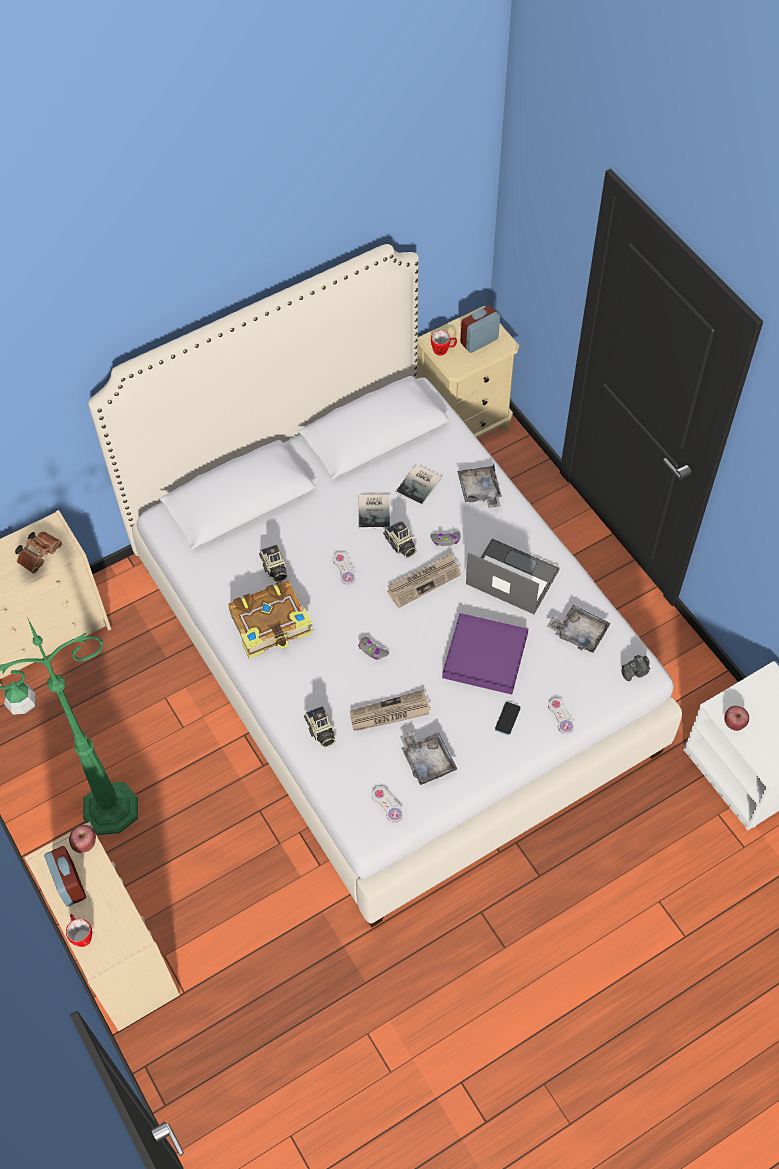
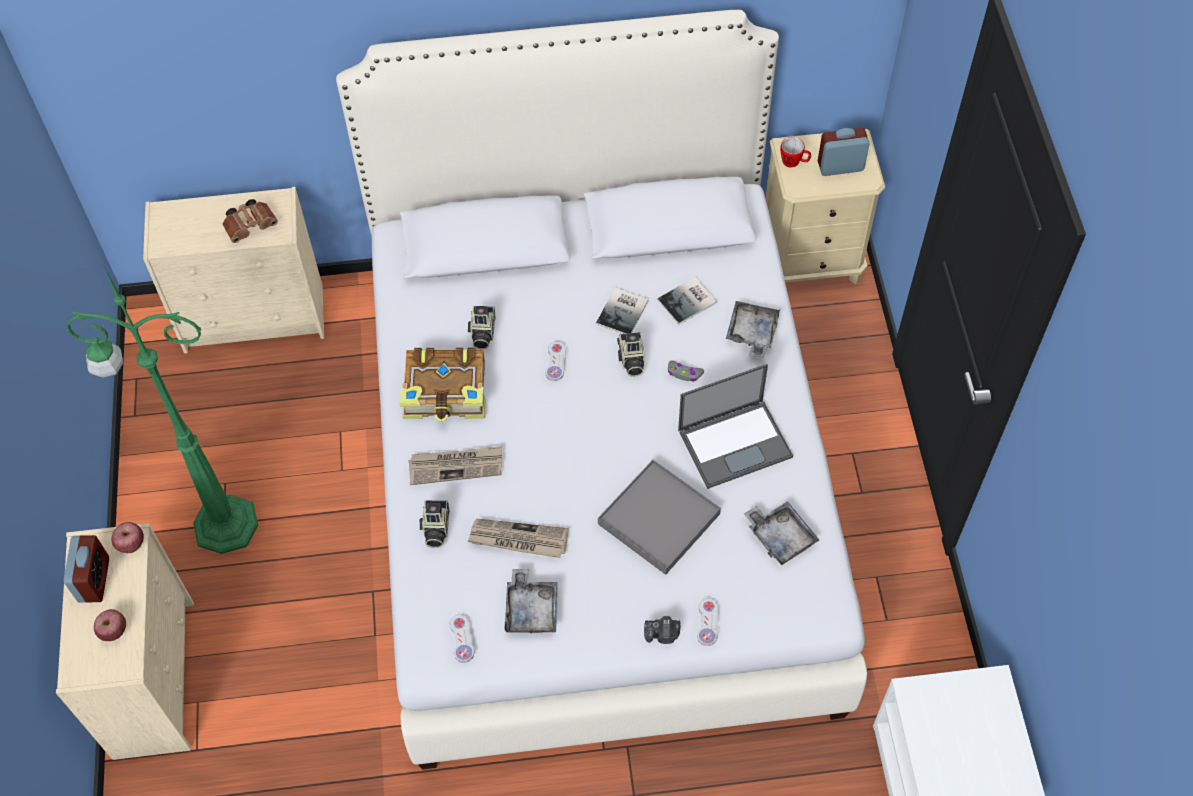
camera: 25 degrees right, 0 degrees up
(81, 934) = (76, 637): mug -> none
(372, 651) = (538, 463): grey game controller -> none
(424, 581) = (635, 409): newspaper -> newspaper (456, 466)
(485, 655) = (659, 518): purple tray -> grey tray
(507, 719) = (646, 600): phone -> none
(511, 577) = (736, 442): laptop -> laptop turned 105 degrees clockwise
(636, 671) = (823, 608): camera -> camera (663, 635)
(734, 723) = (920, 717): apple -> apple (114, 631)

